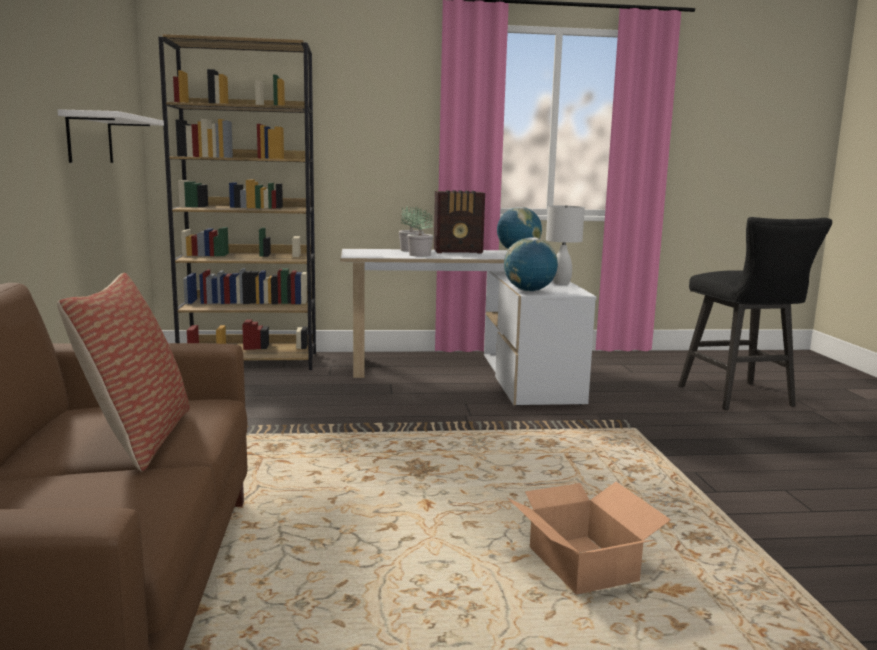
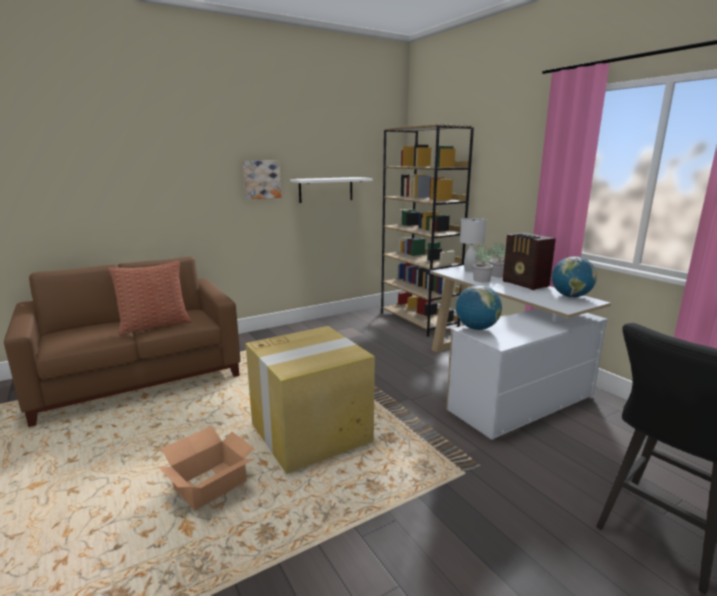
camera: 65 degrees right, 5 degrees up
(29, 104) = (261, 179): none -> picture
(497, 479) = (312, 432): none -> cardboard box
(560, 283) = (537, 332): white table lamp -> white table lamp (469, 269)

